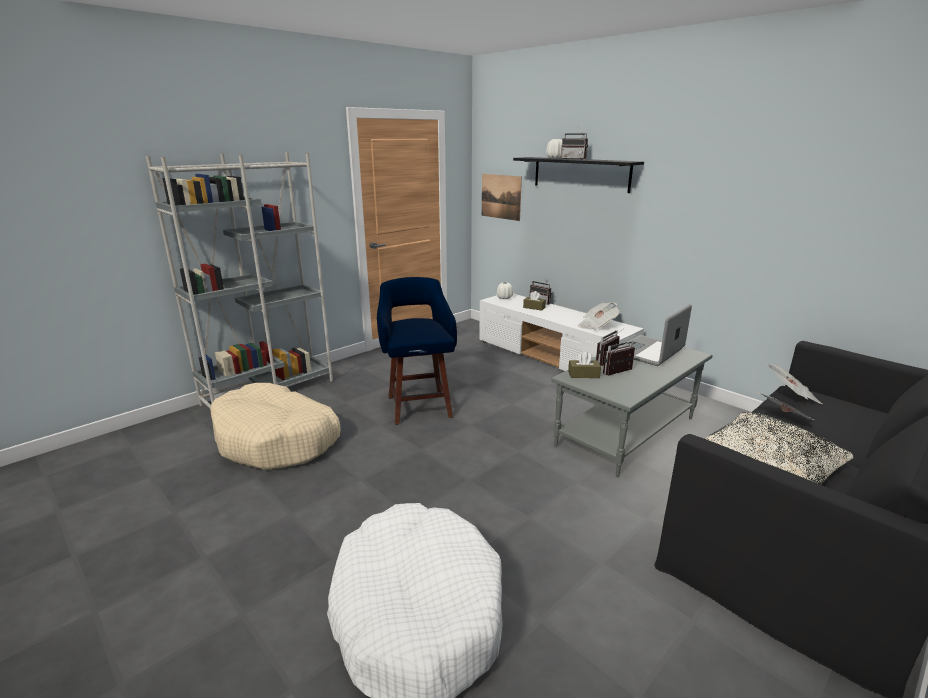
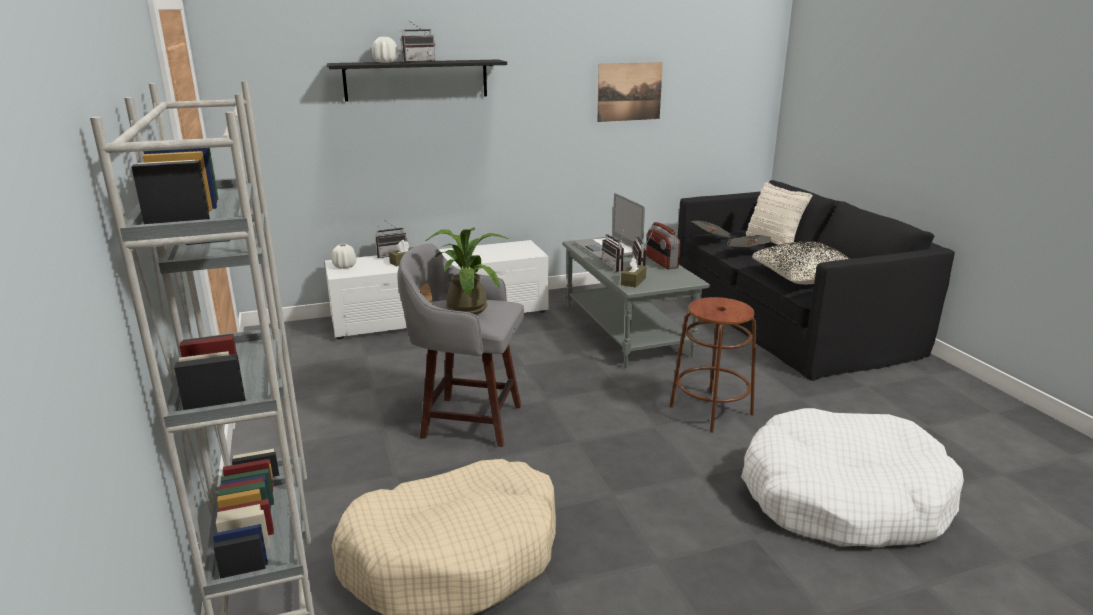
camera: 65 degrees left, 0 degrees up
(419, 405) = (467, 420): blue stool -> grey stool
(420, 326) = (467, 307): none -> potted plant
(501, 196) = (279, 125): picture -> picture (629, 92)
(520, 505) = (711, 410): none -> brown stool
(597, 326) = (501, 252): newspaper -> none
(652, 378) = (661, 262): none -> radio
(862, 433) = (774, 242): none -> beige pillow

